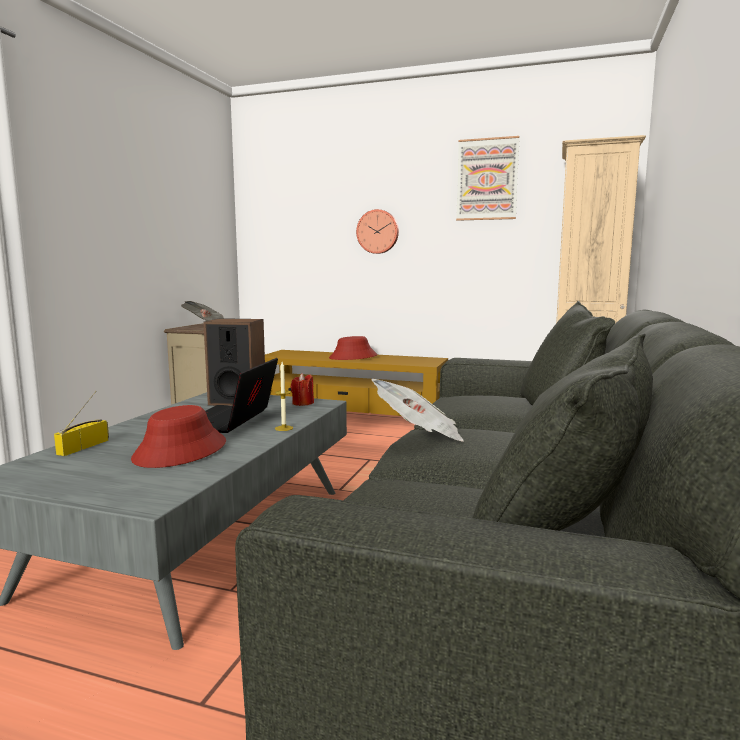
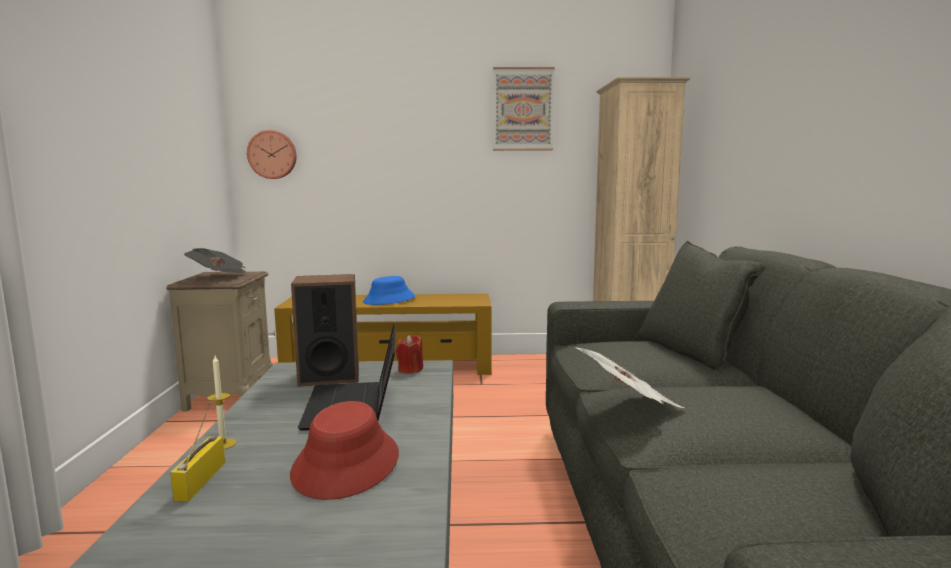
camera: 20 degrees left, 0 degrees up
(284, 428) = (431, 409): candle -> candle (223, 444)
(353, 357) = (389, 300): red hat -> blue hat
(378, 231) = (406, 161): wall clock -> wall clock (272, 154)

